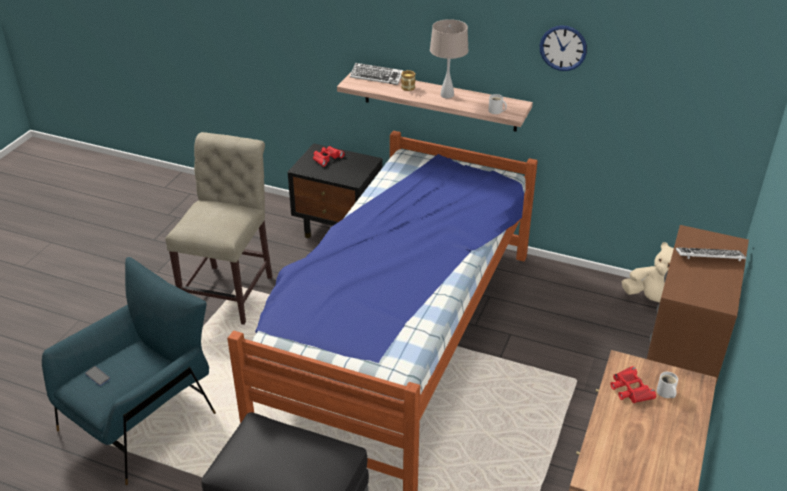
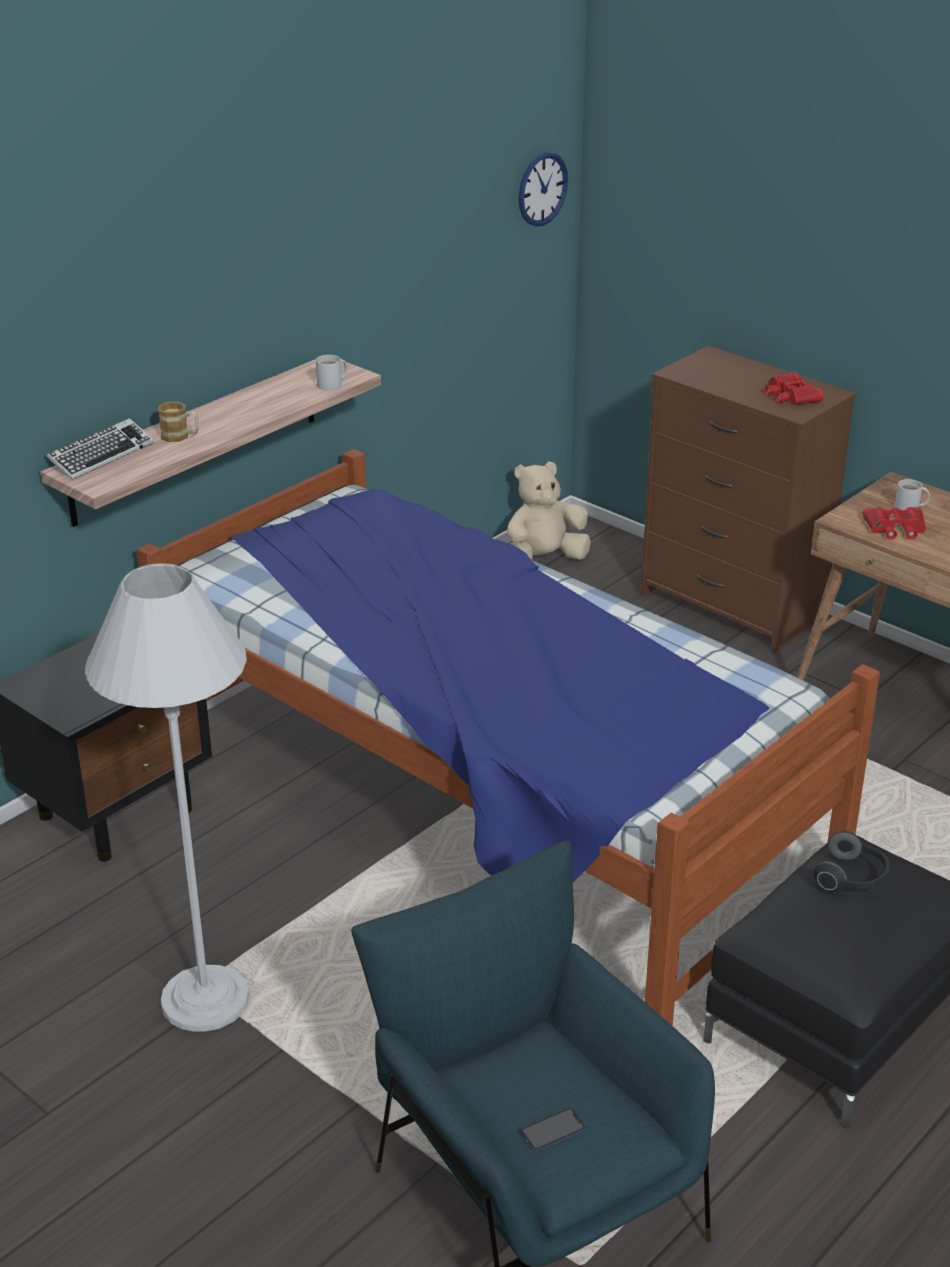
camera: 70 degrees left, 5 degrees down
(231, 290) = (205, 999): beige chair -> white floor lamp
(306, 452) = (852, 878): none -> headphones
(326, 158) = (63, 680): red binoculars -> red binoculars (790, 395)
(447, 95) = (236, 410): beige table lamp -> none
(563, 48) = (352, 237): wall clock -> wall clock (542, 189)
(709, 257) = (734, 376): keyboard -> none

